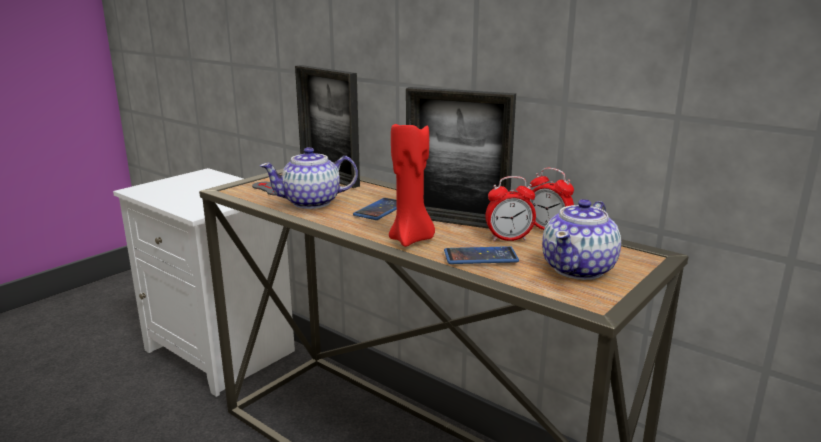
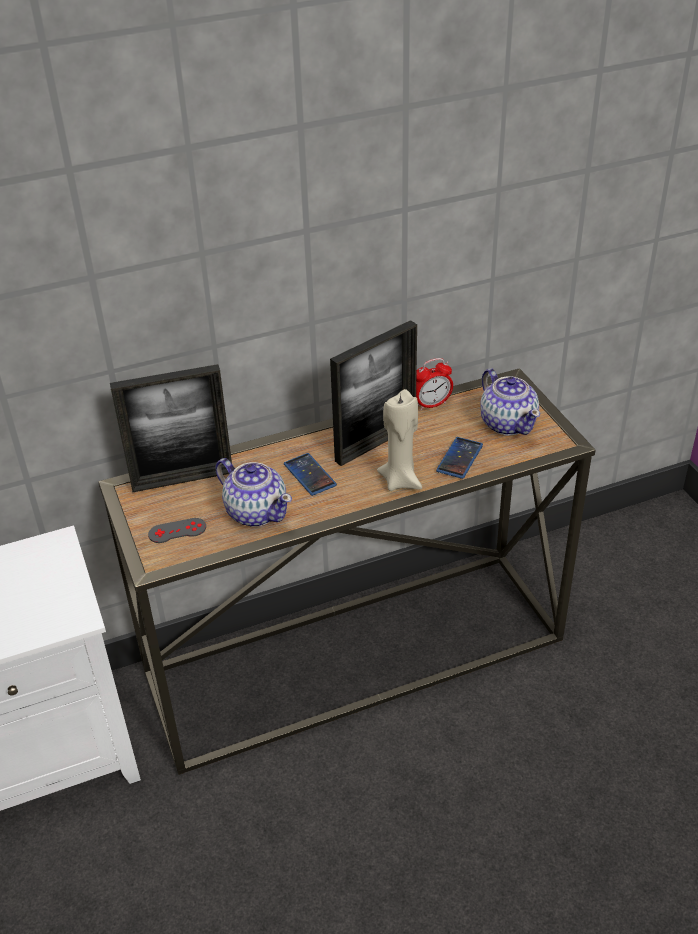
camera: 60 degrees left, 20 degrees up
(312, 202) = (256, 511): teapot -> teapot turned 60 degrees counterclockwise
(411, 240) = (400, 480): red candle -> beige candle
(509, 239) = (433, 431): alarm clock -> none

